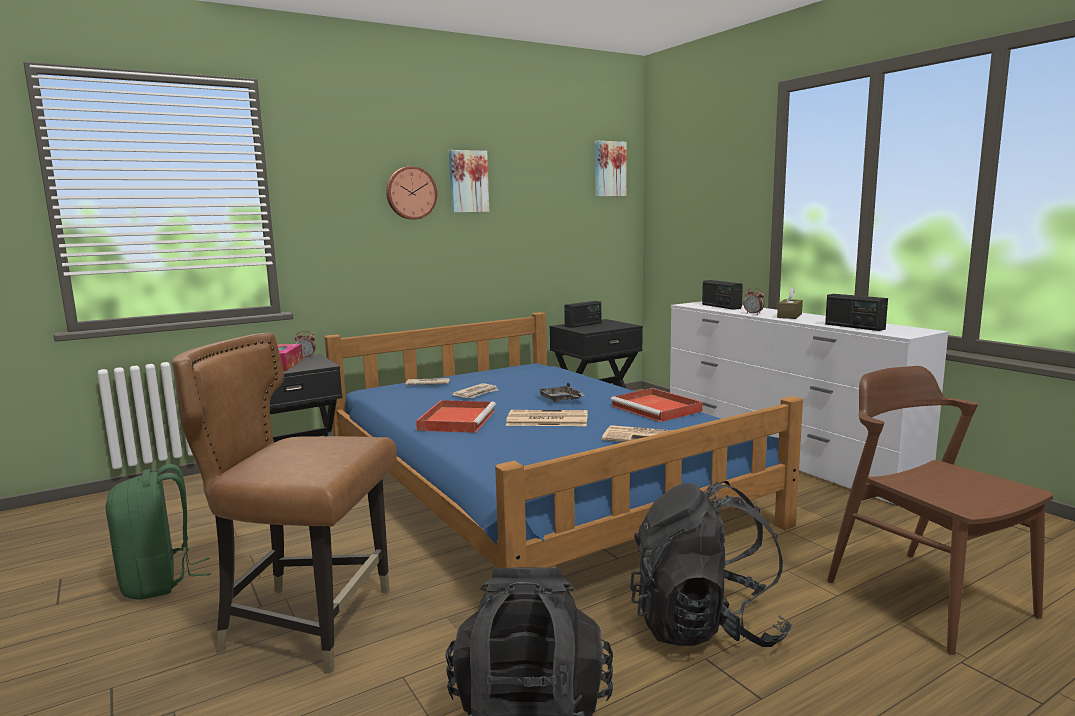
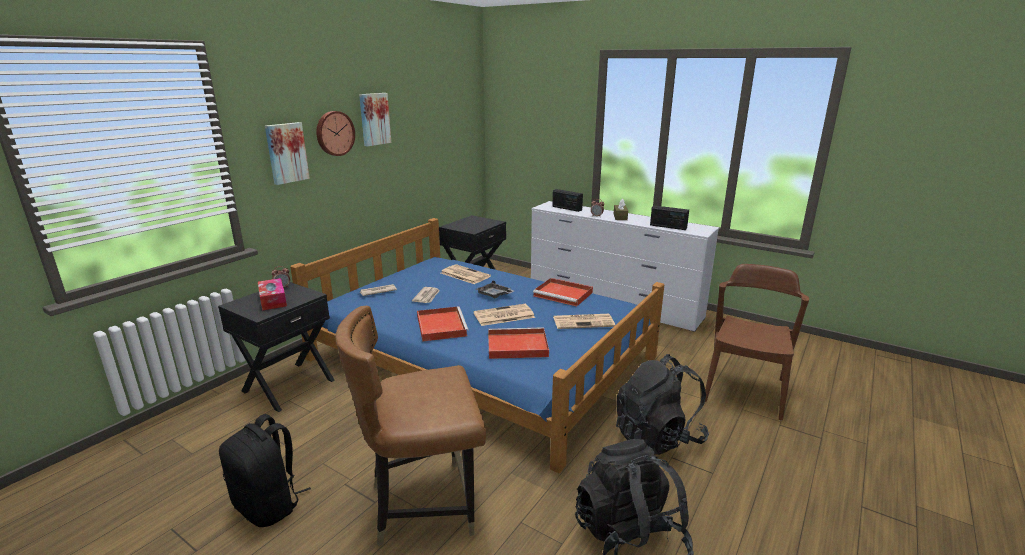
camera: 25 degrees left, 10 degrees up
(159, 581) = (269, 505): green backpack -> black backpack
(523, 449) = (516, 346): none -> red tray
(547, 379) = (464, 275): none -> newspaper
(583, 325) = (463, 224): radio -> none
(609, 169) = (464, 99): picture -> picture (286, 153)
(928, 598) = (745, 390): brown chair -> brown chair turned 75 degrees clockwise

